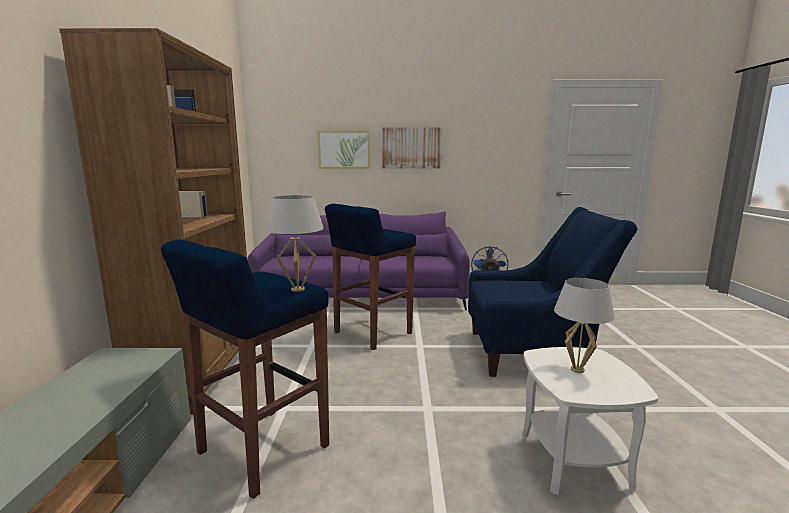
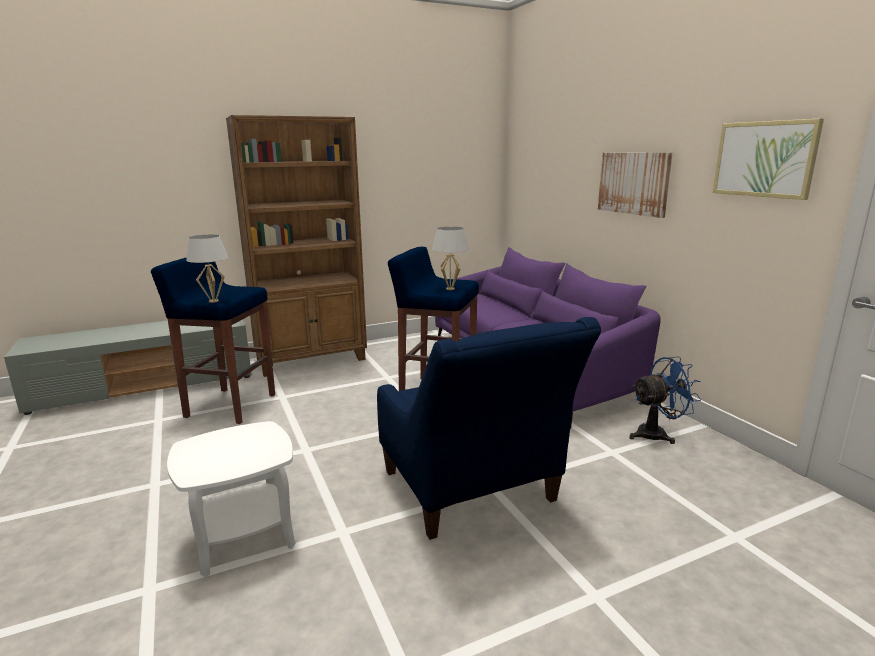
camera: 65 degrees right, 5 degrees up
(344, 149) = (570, 180): picture -> picture (764, 159)
(577, 370) = (233, 447): white table lamp -> white table lamp (450, 289)

